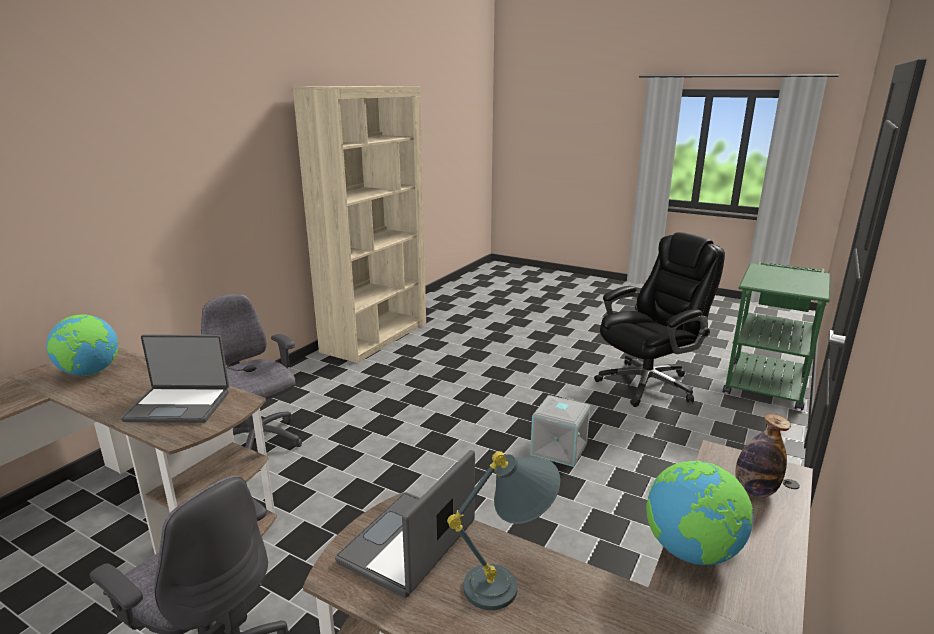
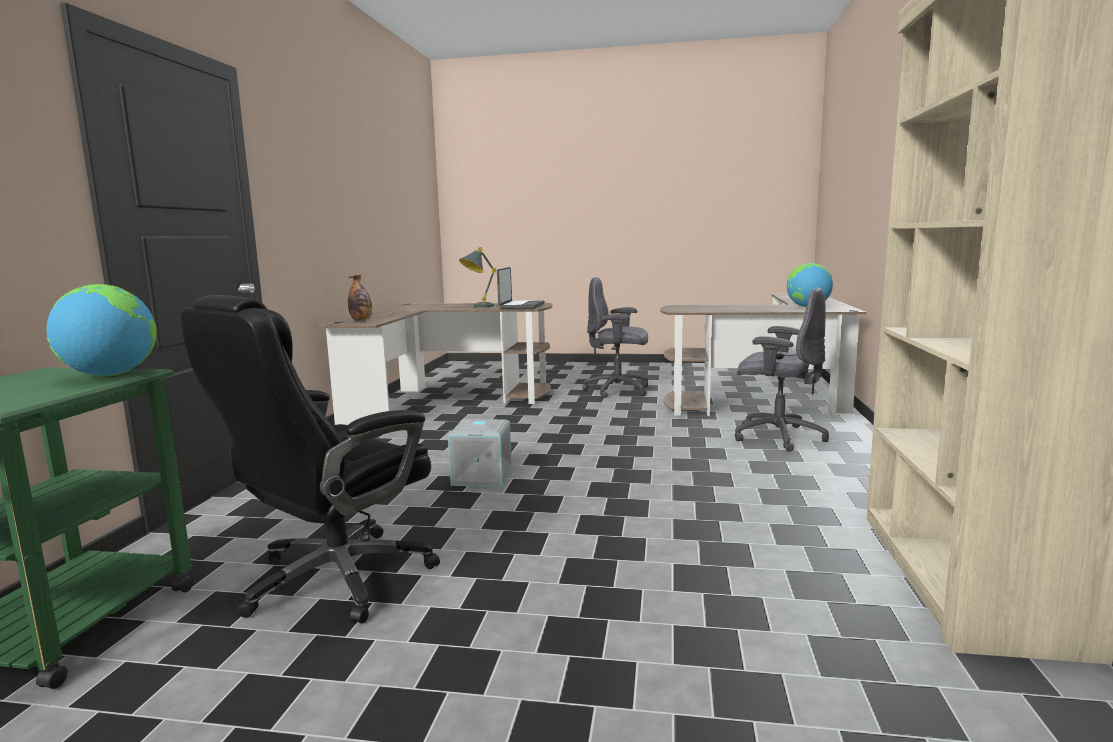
camera: 160 degrees right, 10 degrees down
(179, 405) = (708, 308): laptop -> none
(692, 552) = (405, 312): globe -> globe (110, 375)

